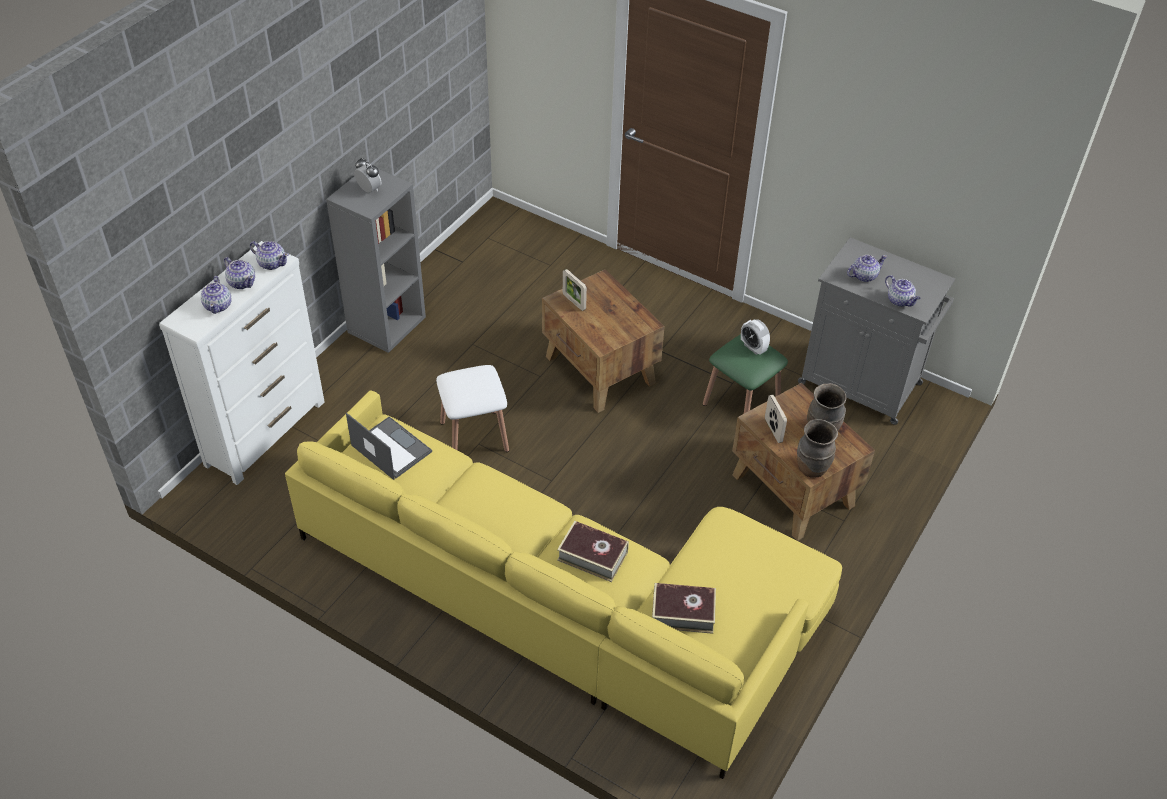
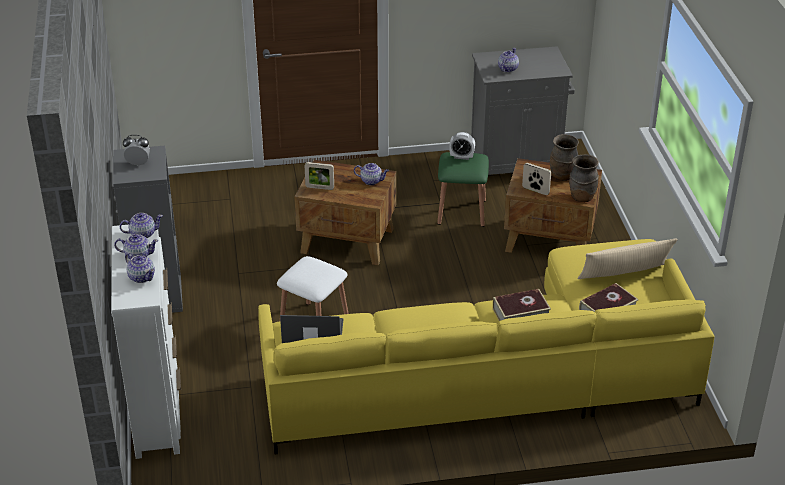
camera: 40 degrees left, 10 degrees down
(751, 585) = (624, 275): none -> beige pillow
(900, 301) = (544, 71): teapot -> teapot (371, 181)

